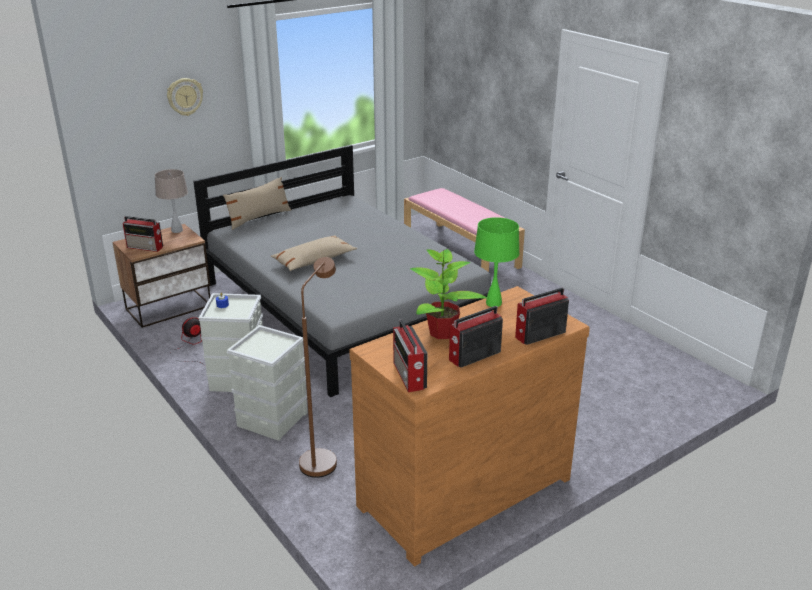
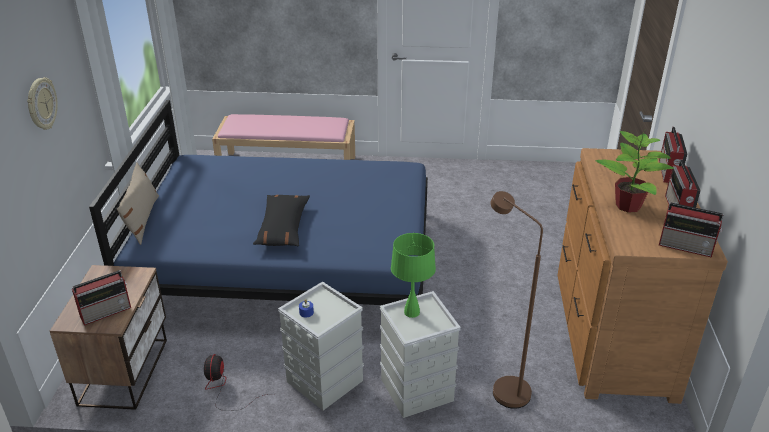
camera: 50 degrees left, 5 degrees up
(177, 230) = (101, 275): beige table lamp -> none
(314, 260) = (283, 228): beige pillow -> black pillow
(344, 306) = (287, 263): grey bed -> blue bed
(493, 303) = (601, 167): green table lamp -> green table lamp (412, 312)

